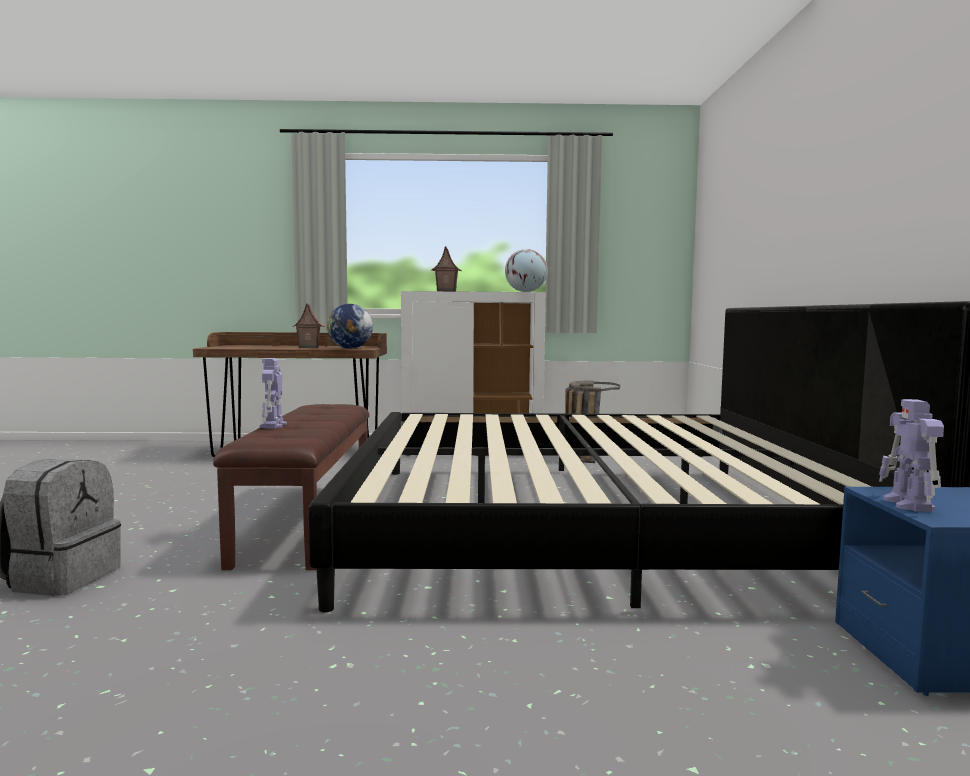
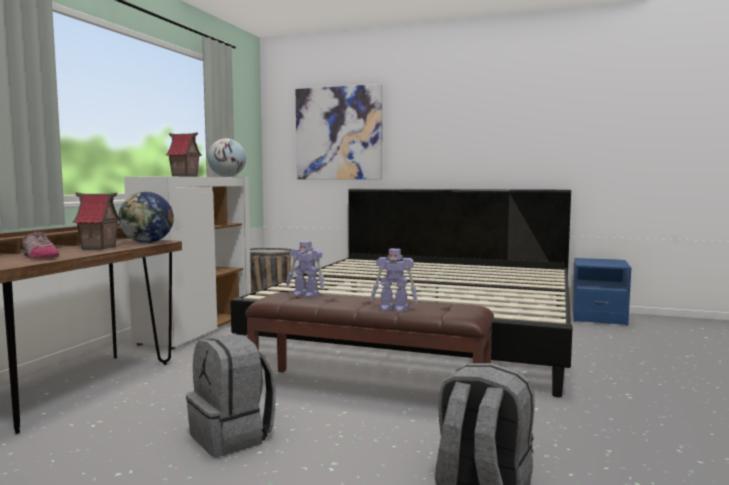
camera: 70 degrees left, 0 degrees up
(200, 497) = (232, 437): none -> grey backpack
(253, 347) = (39, 257): none -> shoe
(736, 223) = (338, 133): none -> picture
(909, 504) = (603, 264): toy robot -> toy robot (306, 295)

